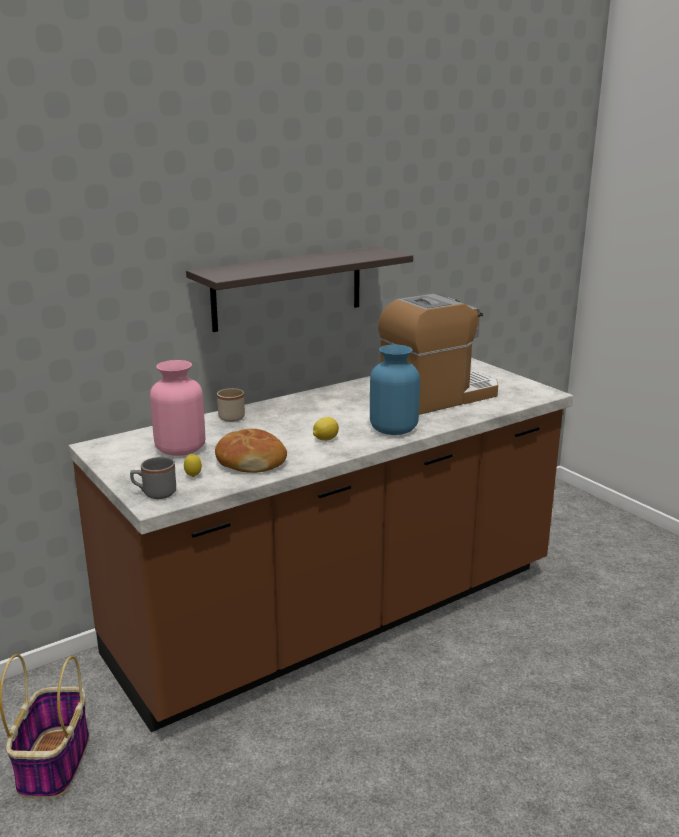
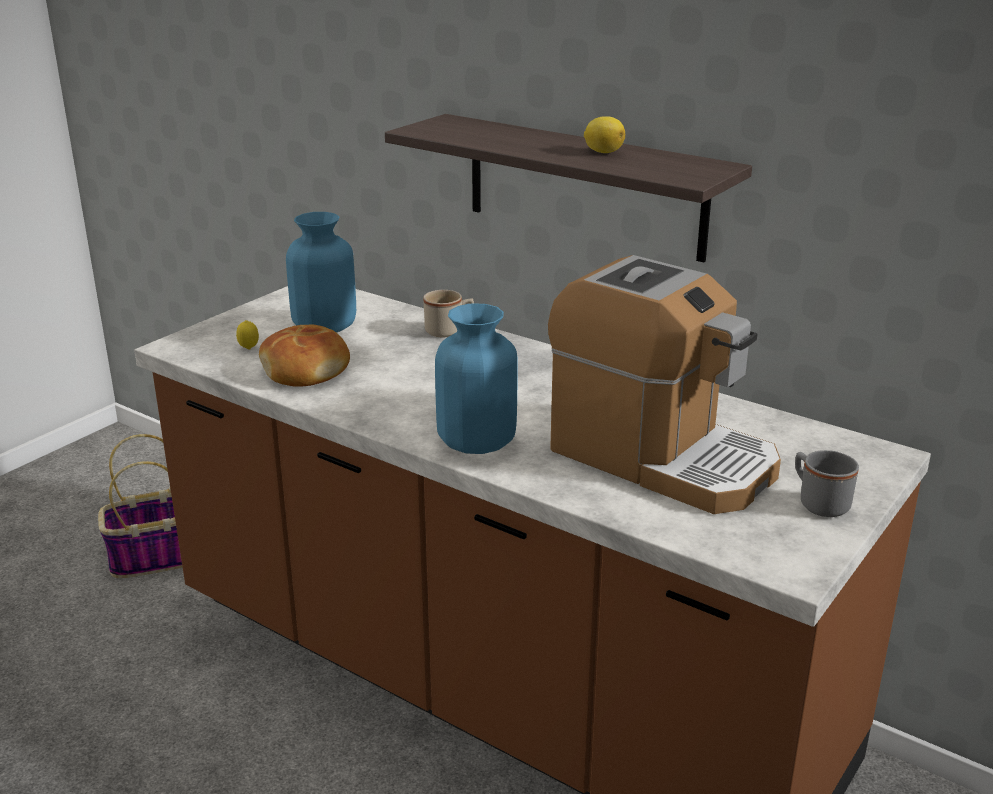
camera: 70 degrees right, 5 degrees up
(154, 493) = (198, 341): grey mug -> grey mug (818, 502)
(180, 449) = (325, 326): pink vase -> blue vase
(325, 439) = (405, 400): lemon -> lemon (603, 152)

